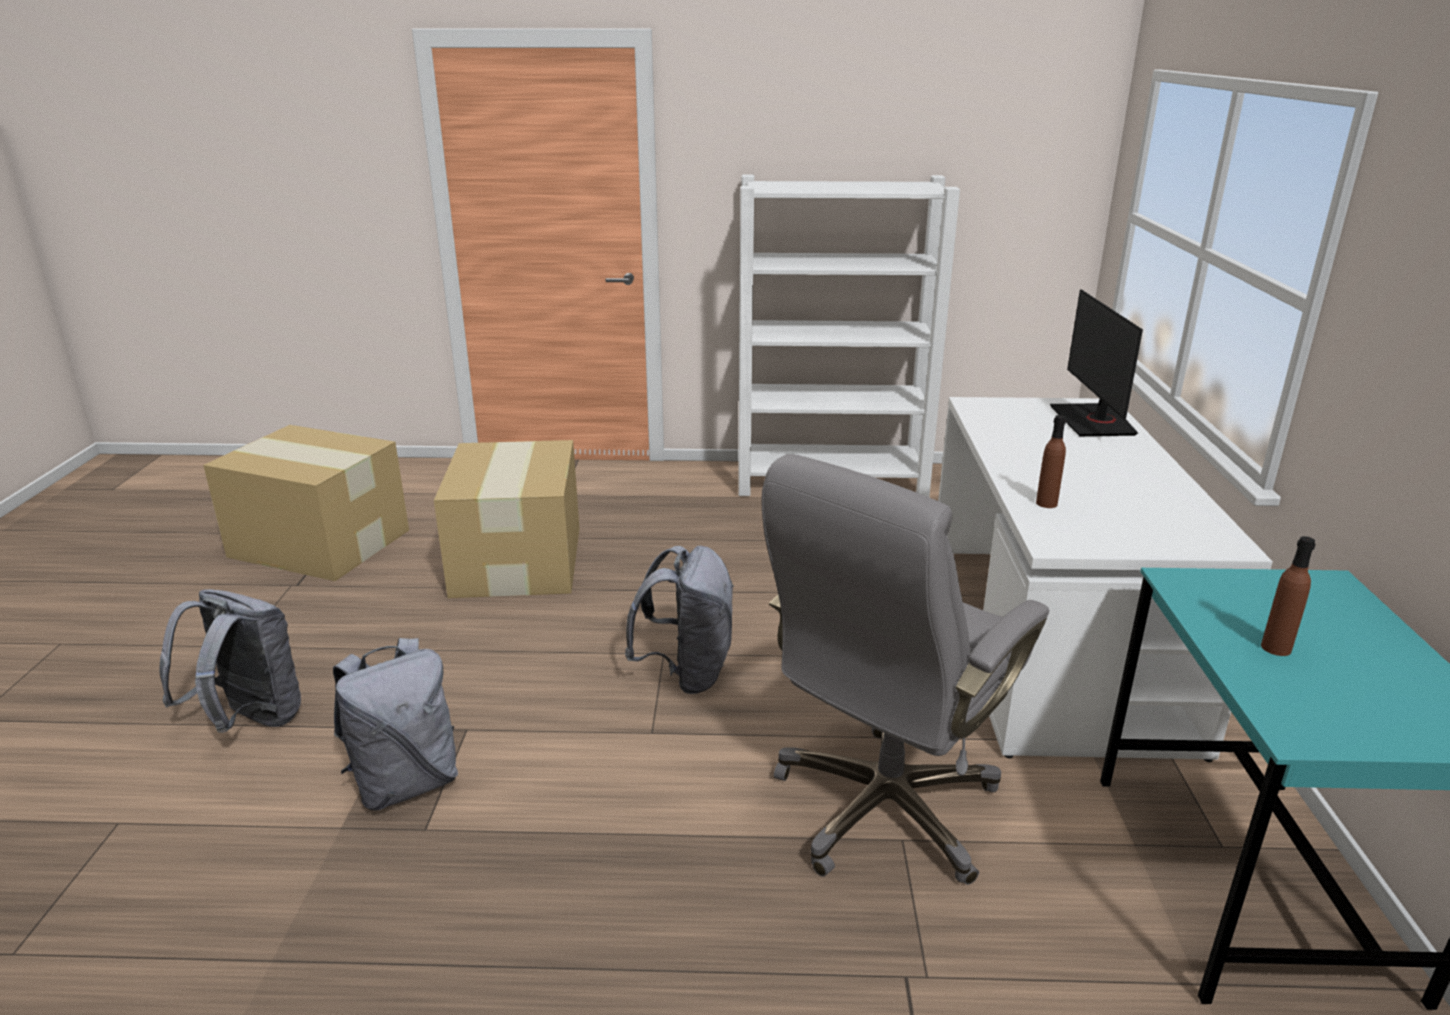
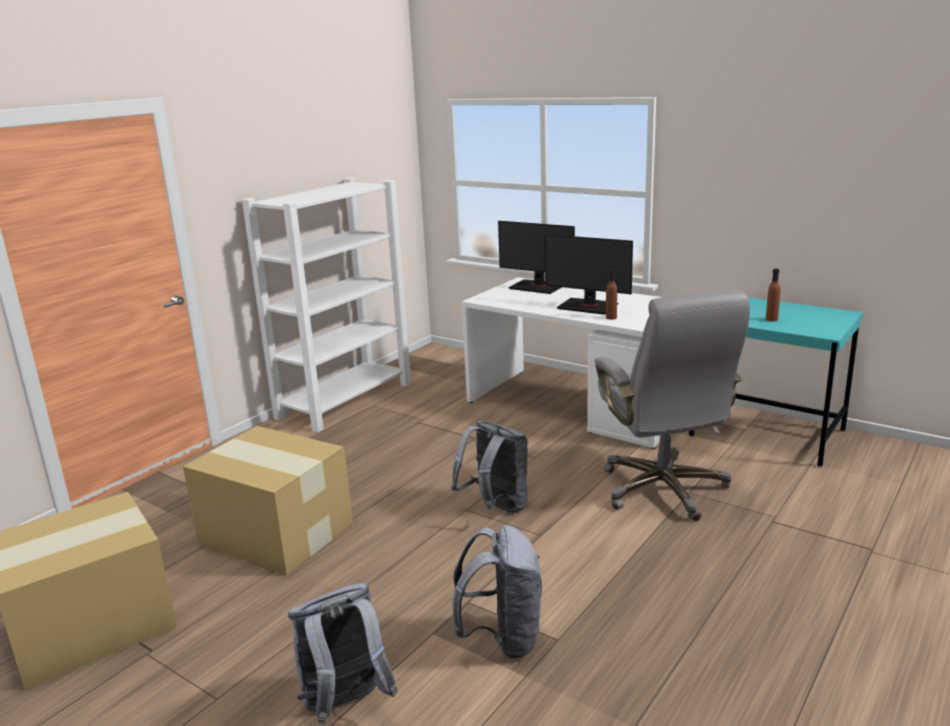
camera: 55 degrees left, 5 degrees down
(1069, 475) = (588, 306): none -> monitor

